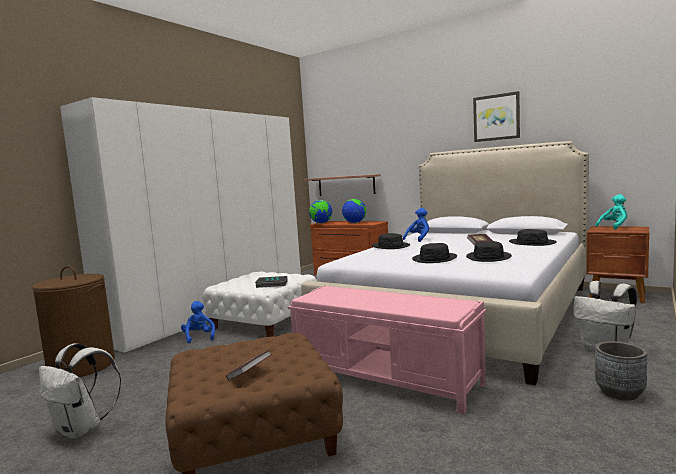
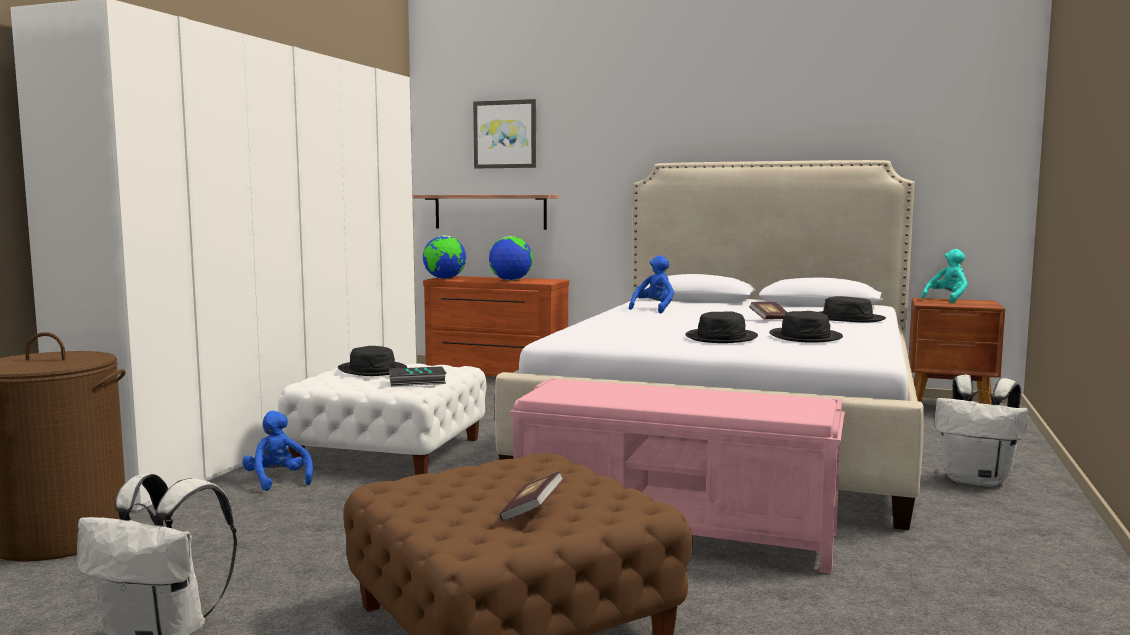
camera: 15 degrees left, 0 degrees up
(390, 246) = (621, 318): black hat -> black hat (372, 370)
(496, 117) = (769, 112): picture -> picture (505, 134)
(620, 393) = (1027, 534): grey planter -> none

